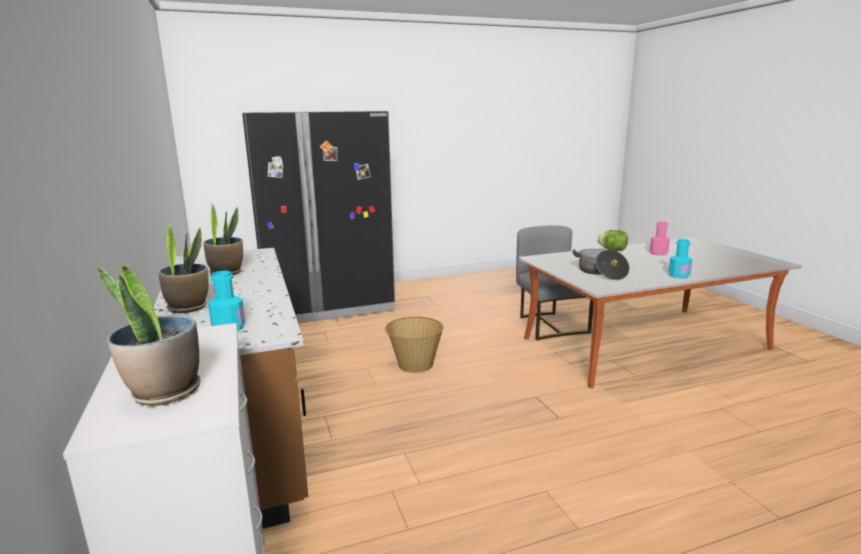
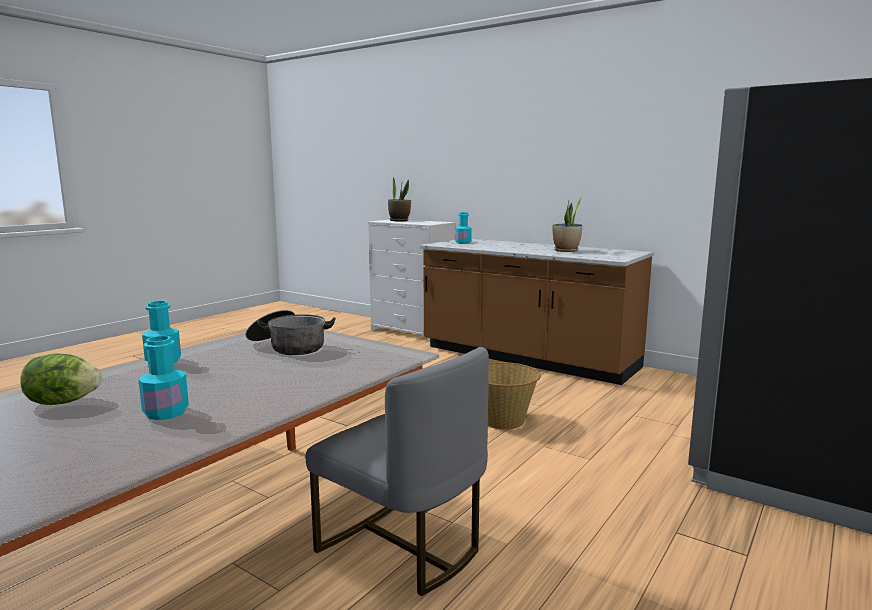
camera: 145 degrees right, 5 degrees down
(188, 307) = (511, 243): potted plant -> none
(613, 250) = (274, 402): lettuce -> lettuce (63, 402)
(658, 253) = (166, 412): pink bottle -> turquoise bottle

